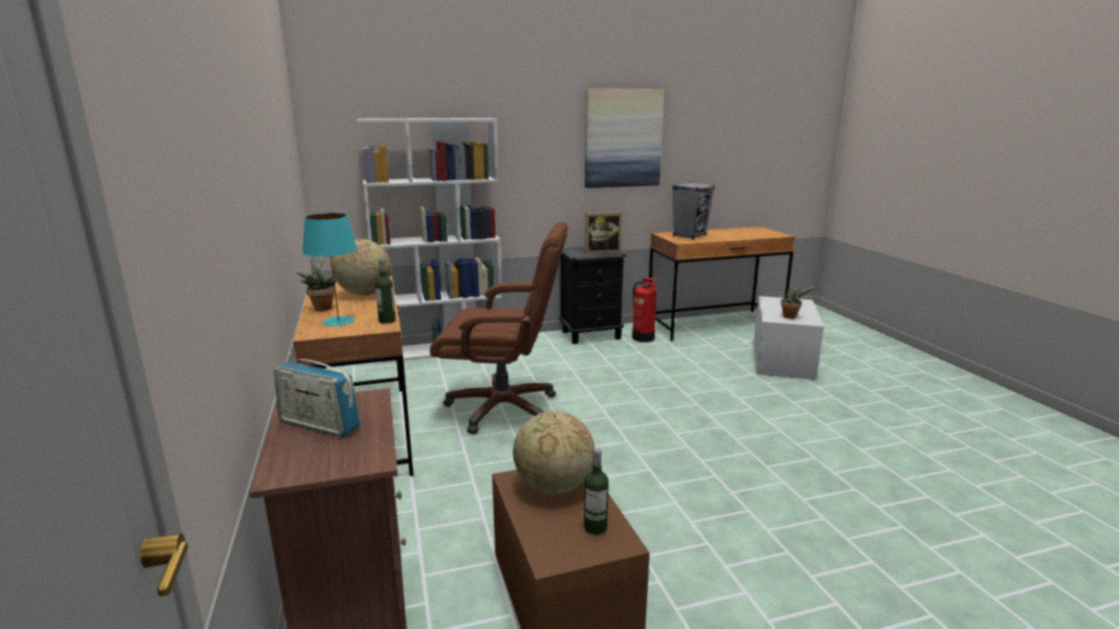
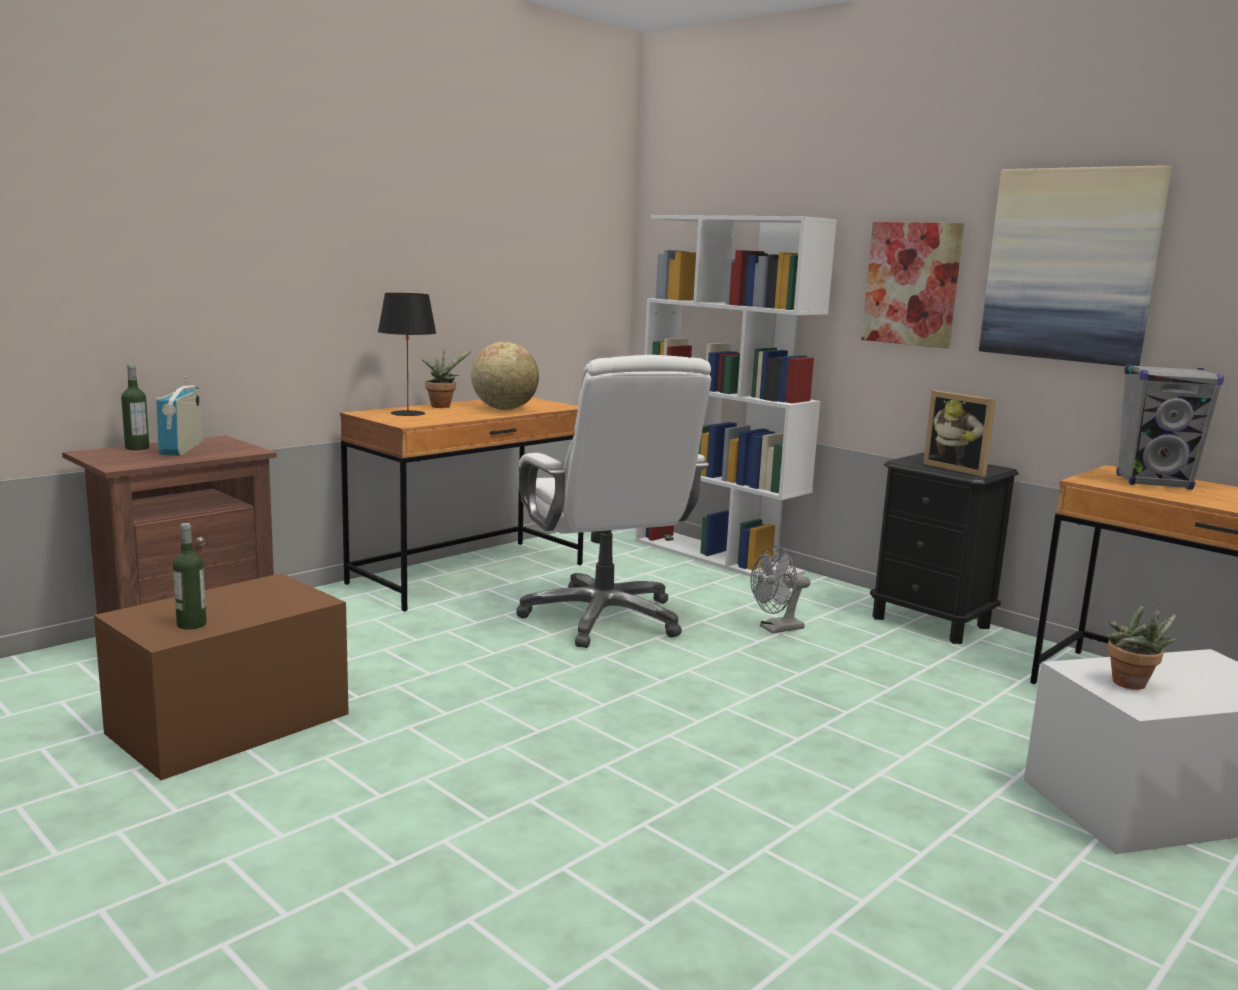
camera: 60 degrees right, 5 degrees down
(339, 321) = (407, 413): turquoise table lamp -> black table lamp
(387, 321) = (427, 422): bottle -> bottle (137, 448)
(503, 408) = (604, 618): brown office chair -> white office chair
(540, 154) = (912, 284): none -> picture
(553, 487) = (267, 598): globe -> none
(566, 368) = (776, 629): none -> grey fan
(643, 338) = (997, 660): fire extinguisher -> none

